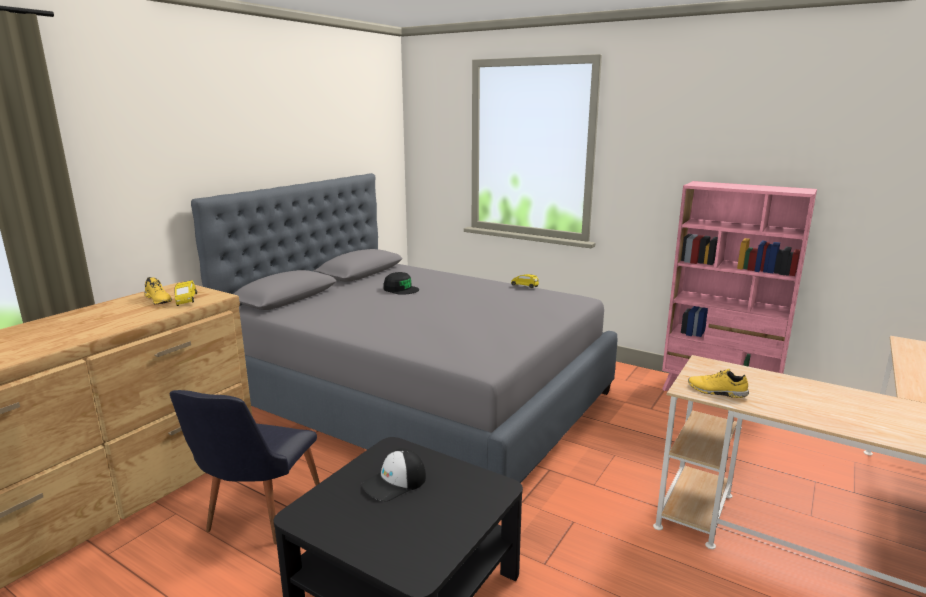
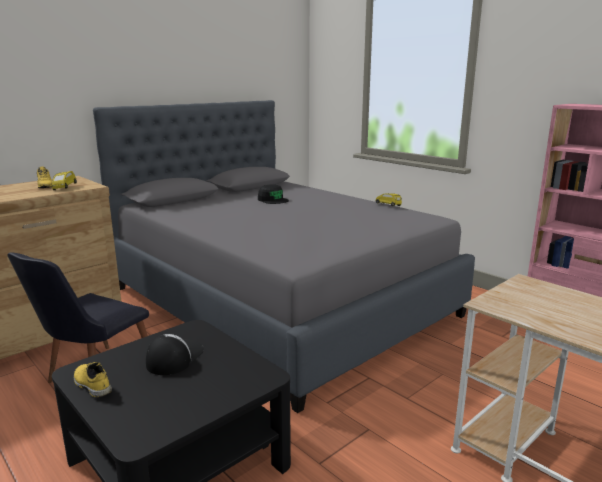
camera: 15 degrees right, 0 degrees up
(394, 482) = (174, 357): cap -> cap turned 135 degrees clockwise
(716, 392) = (521, 309): yellow shoe -> yellow shoe (91, 385)

